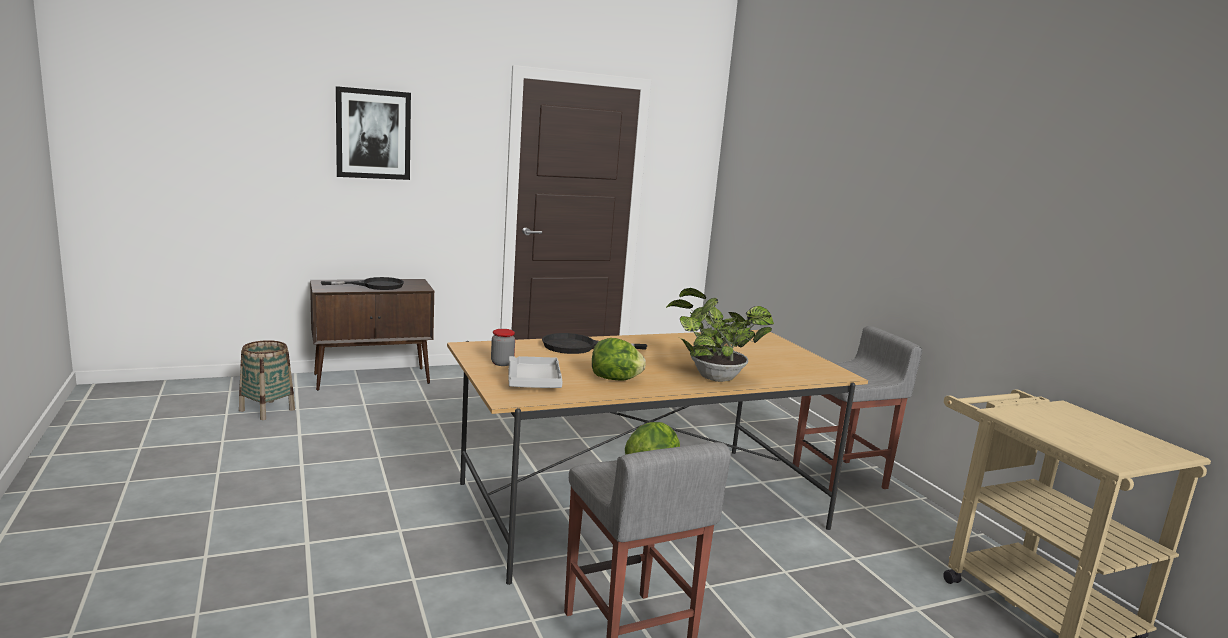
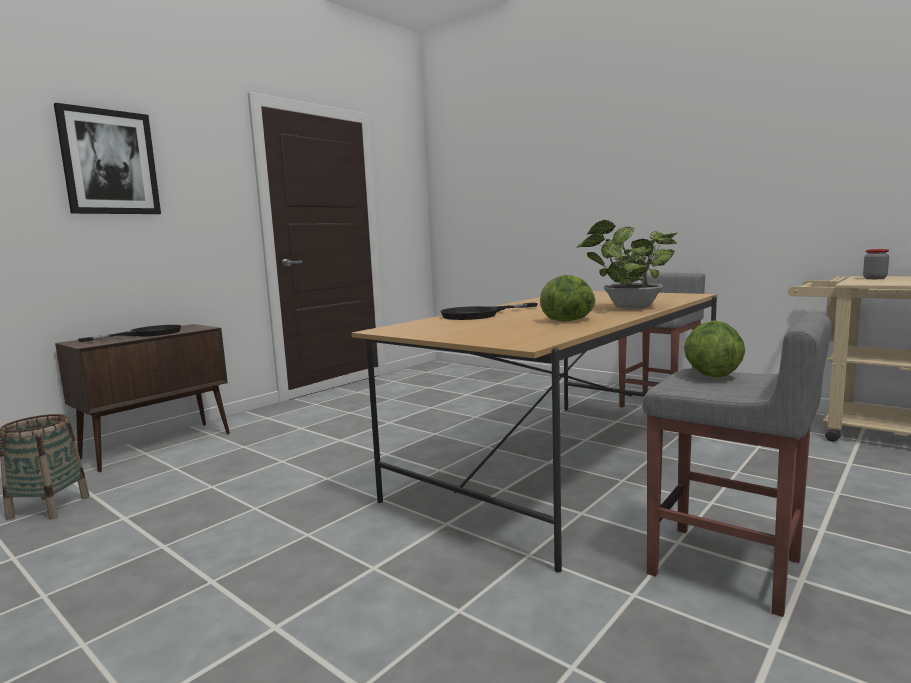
camera: 25 degrees left, 5 degrees down
(502, 363) = (446, 331): jar -> jar (874, 278)
(533, 382) = (512, 333): grey tray -> none

